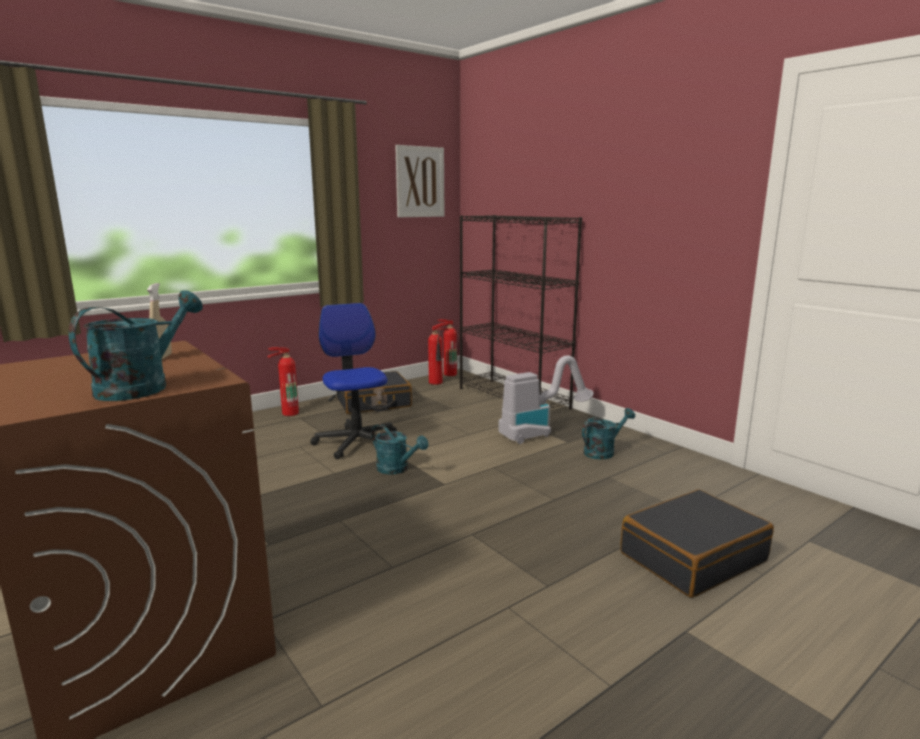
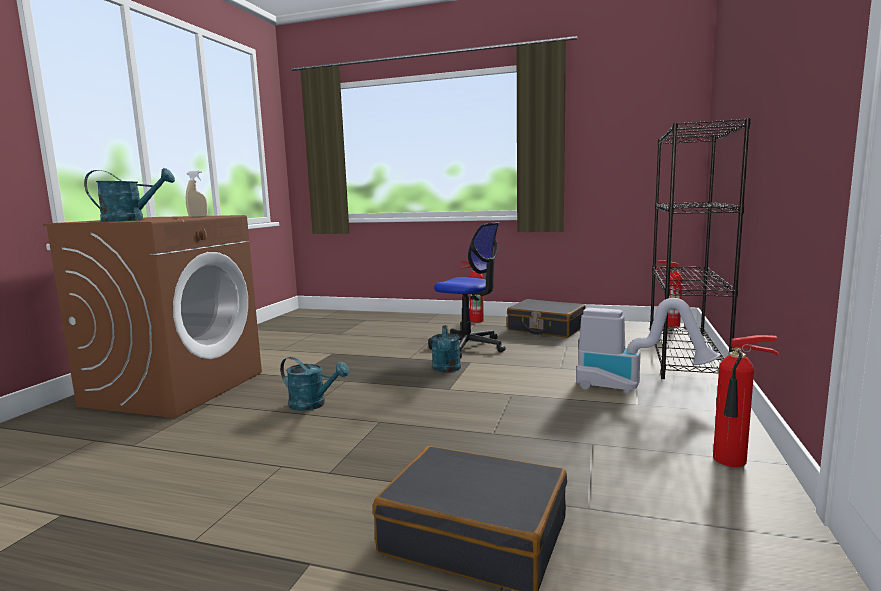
camera: 55 degrees right, 5 degrees down
(356, 442) = (468, 347): office chair -> office chair turned 90 degrees clockwise
(420, 182) = (649, 109): picture -> none
(437, 382) = (640, 328): fire extinguisher -> fire extinguisher (732, 461)
(603, 451) = (653, 425): turquoise watering can -> turquoise watering can (313, 405)

